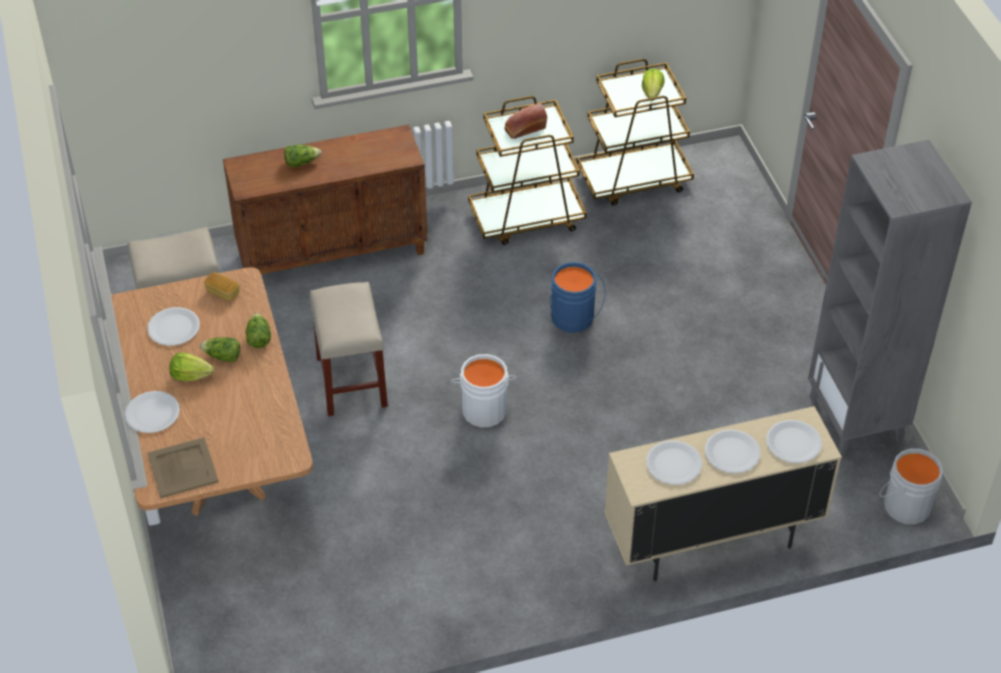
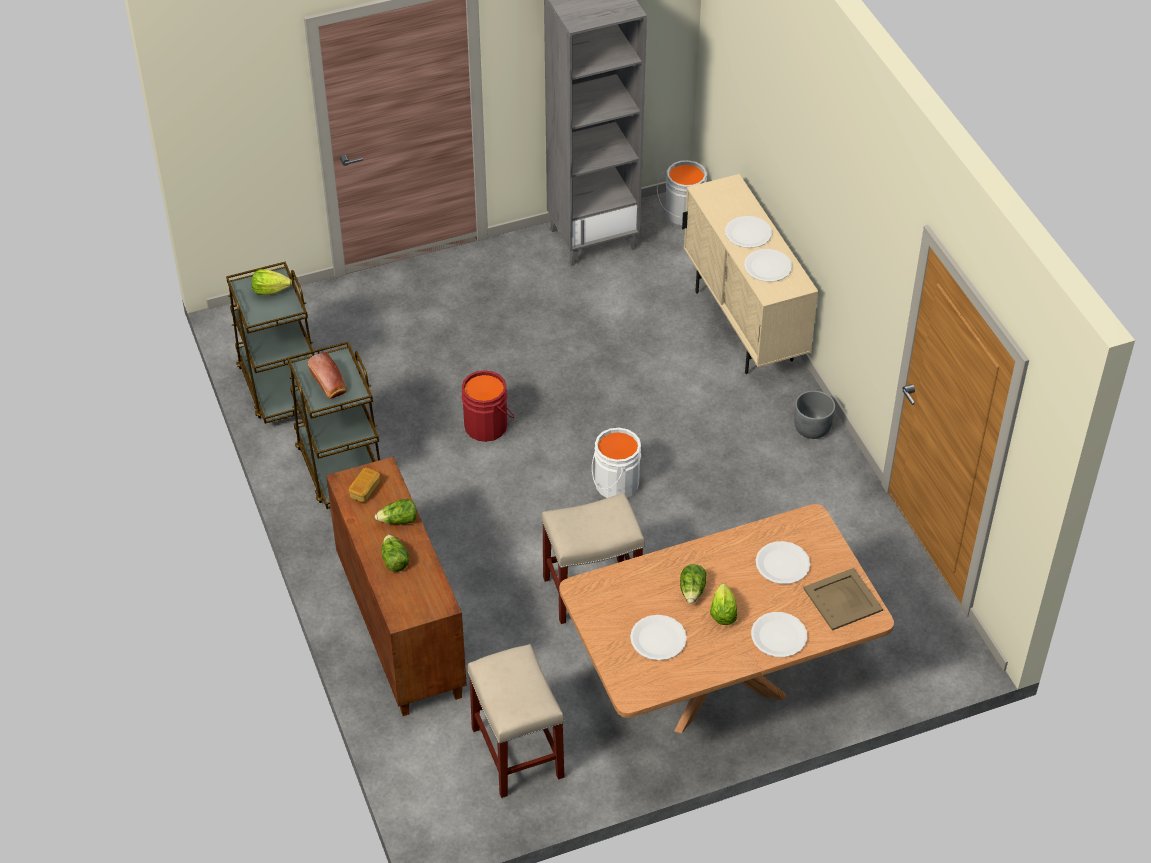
camera: 95 degrees left, 0 degrees up
(223, 292) = (600, 605): bread -> bread (365, 490)
(258, 338) = (662, 566): lettuce -> lettuce (398, 521)
(546, 585) = (812, 428): none -> grey planter
(573, 319) = (488, 425): blue bucket -> red bucket
(793, 442) = (730, 199): white plate -> white plate (782, 564)

